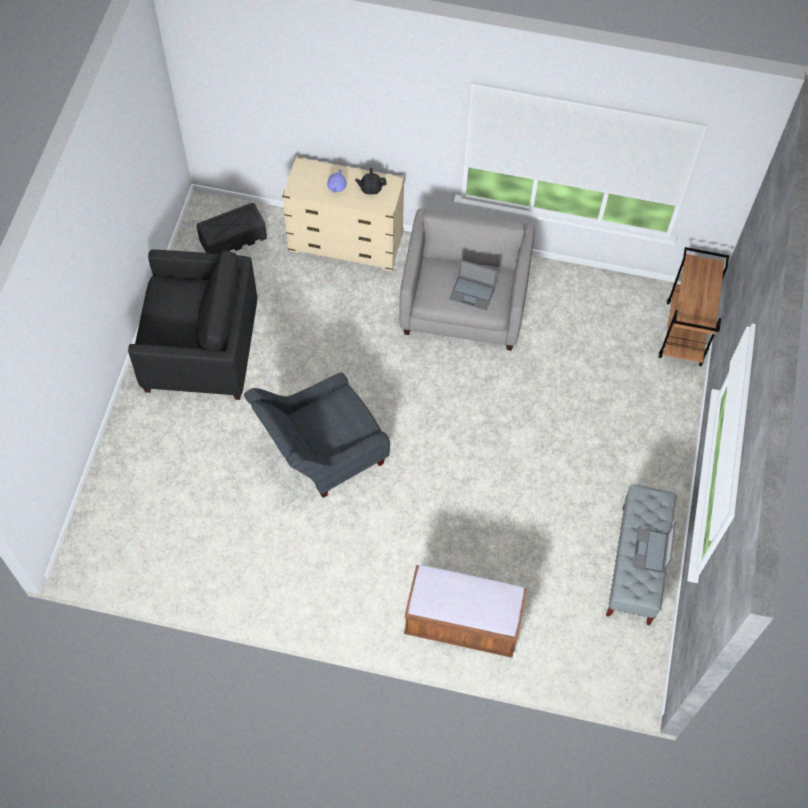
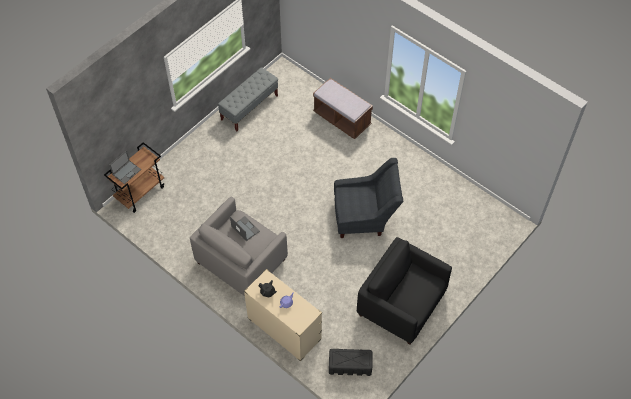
camera: 150 degrees left, 5 degrees down
(651, 551) = (247, 86): laptop -> laptop (127, 172)

